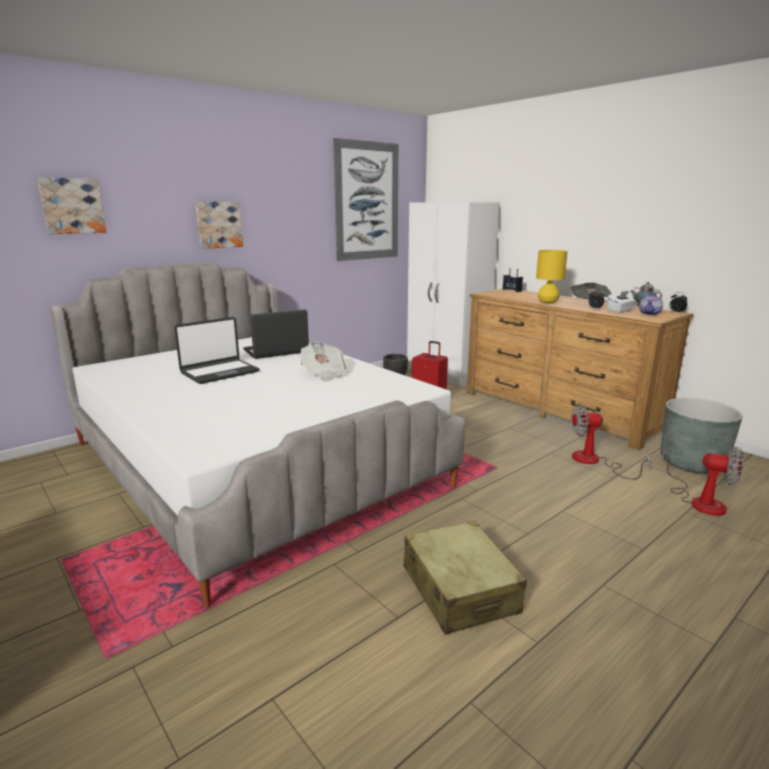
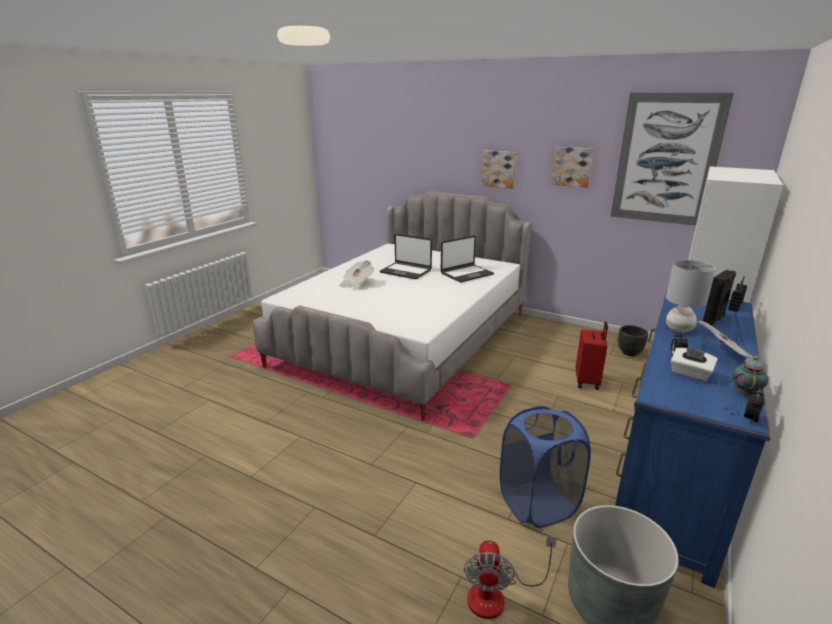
camera: 70 degrees right, 5 degrees up
(72, 206) = (412, 149): picture -> picture (572, 166)
(276, 351) = (466, 274): laptop -> laptop turned 105 degrees clockwise
(324, 374) = (428, 296): newspaper -> newspaper (356, 283)
(459, 590) = (294, 440): beige suitcase -> none
(532, 296) = (714, 319): none -> black speaker
(547, 302) = (679, 329): yellow table lamp -> grey table lamp
(558, 410) = (671, 471): brown dresser -> blue dresser
(594, 462) = (538, 504): fan -> blue laundry basket
(650, 314) = (700, 396): teapot -> none

